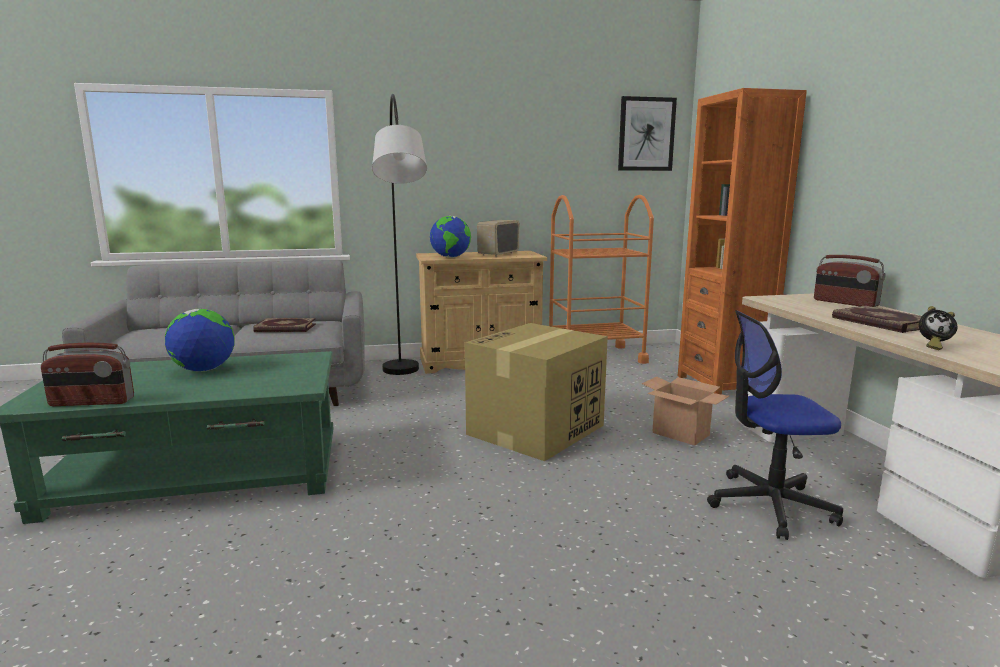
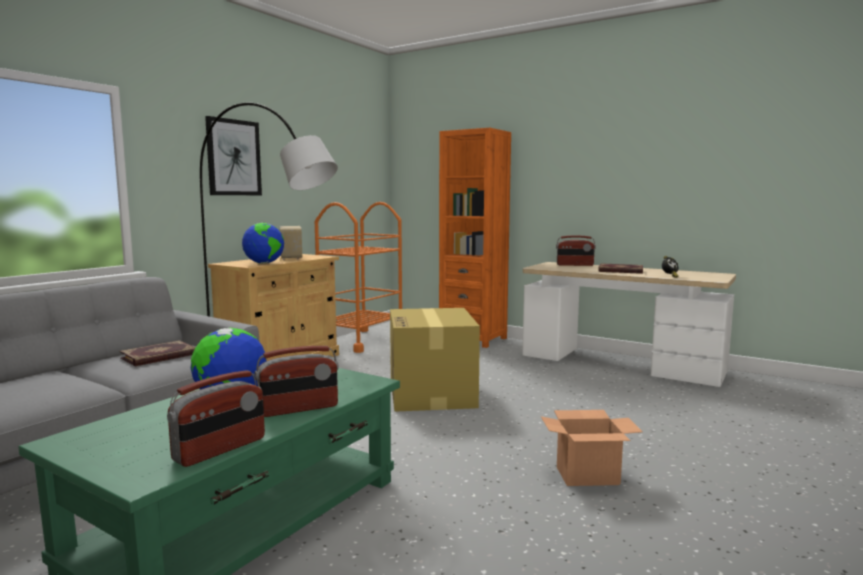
camera: 45 degrees left, 5 degrees down
(202, 391) = (299, 409): none -> radio
(646, 134) = (366, 153): picture -> picture (233, 157)
(681, 434) = (511, 370): cardboard box -> cardboard box (588, 476)
(770, 505) = (614, 389): office chair -> none

